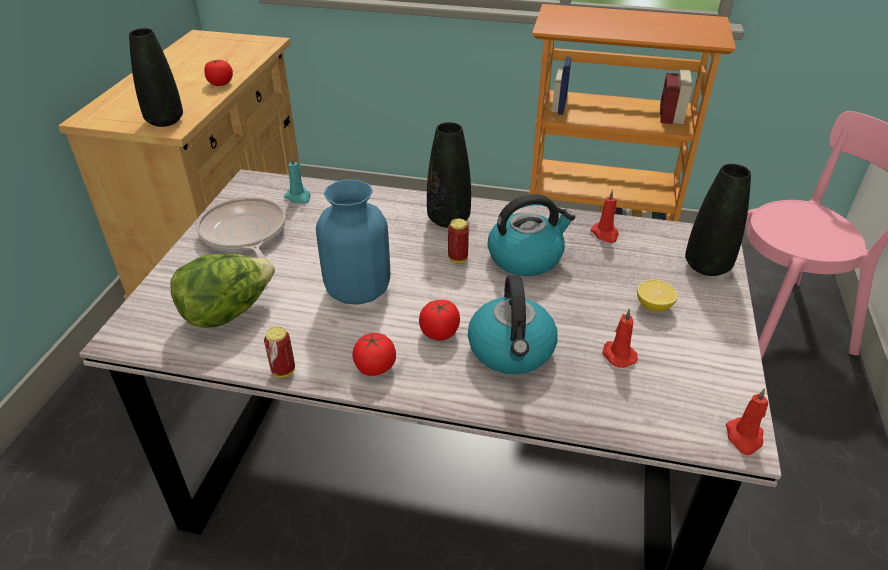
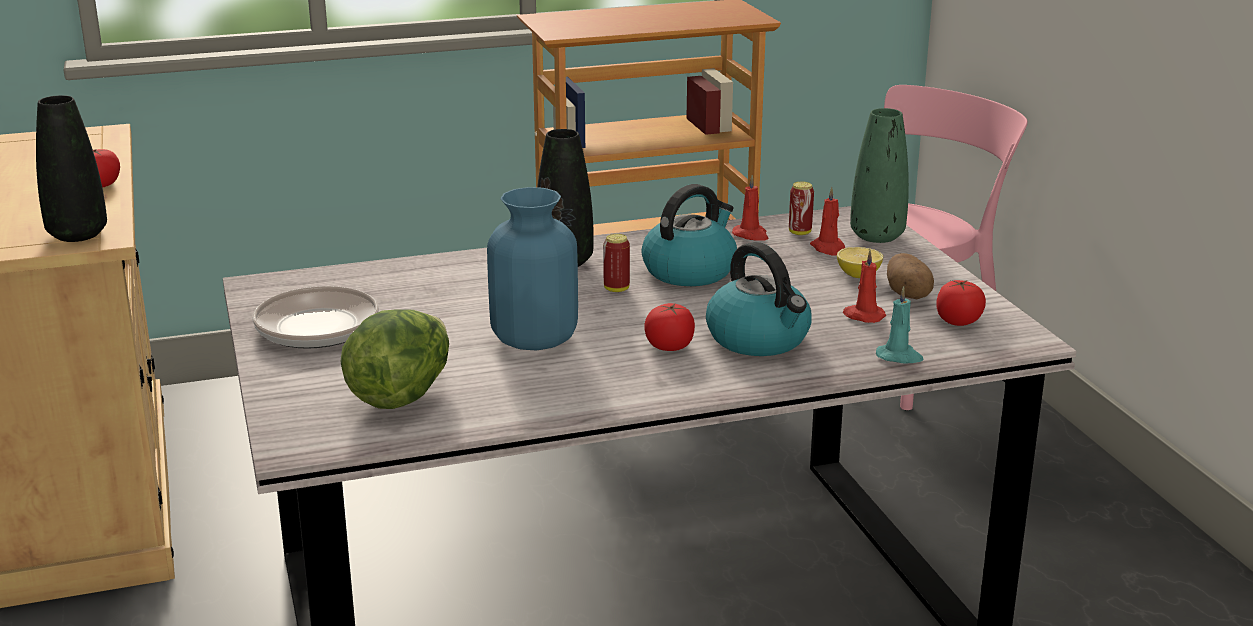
camera: 30 degrees left, 15 degrees down
(283, 371) = (536, 416): can -> can (800, 232)
(298, 197) = (347, 284): turquoise candle -> turquoise candle (899, 357)
(375, 367) = (634, 387): tomato -> tomato (958, 321)
(677, 345) = (909, 295): none -> potato
(707, 266) = (877, 236): black vase -> green vase
(744, 438) = (1026, 337): red candle -> red candle (828, 248)

